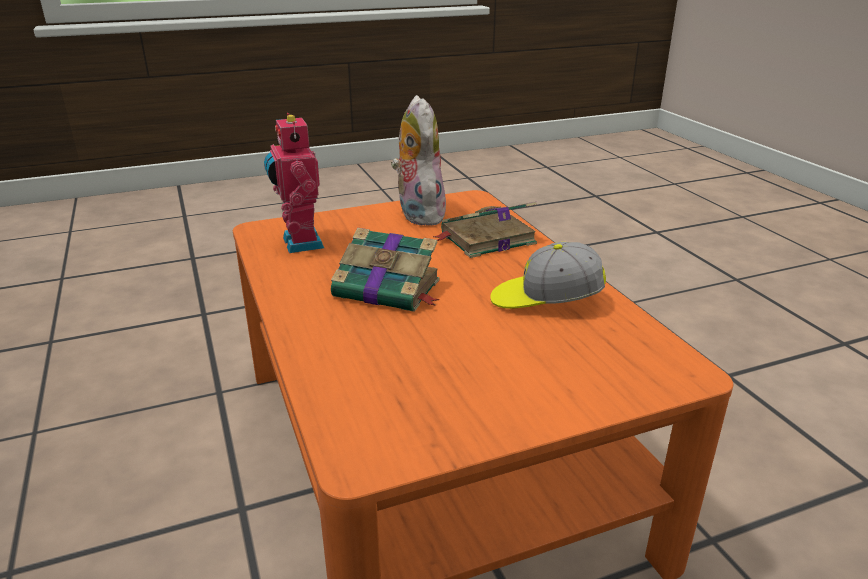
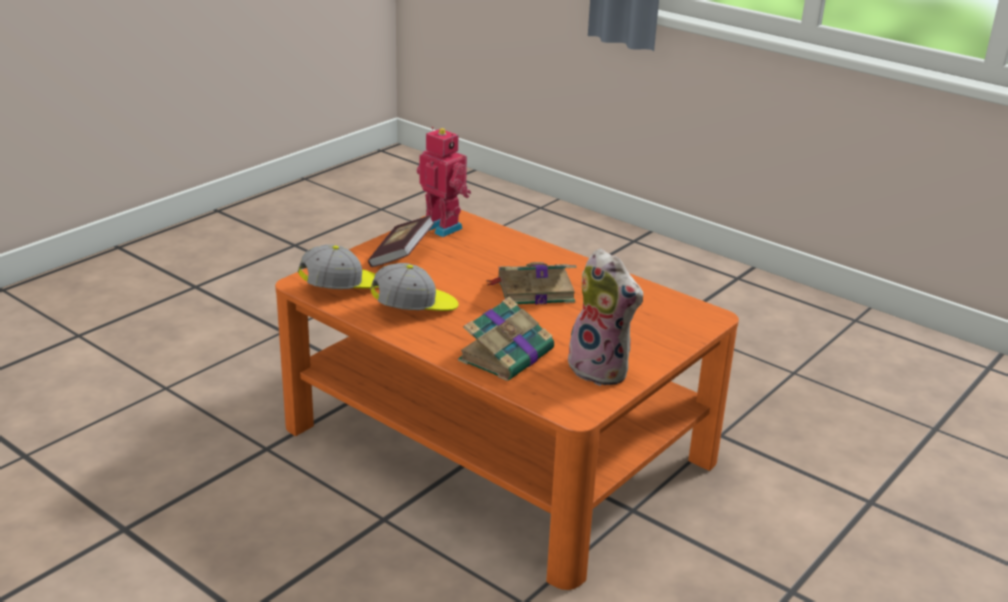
camera: 150 degrees right, 0 degrees up
(299, 243) = (654, 311): toy robot -> toy robot (443, 227)
(514, 386) = (401, 255): none -> book
(630, 350) = (342, 288): none -> cap

